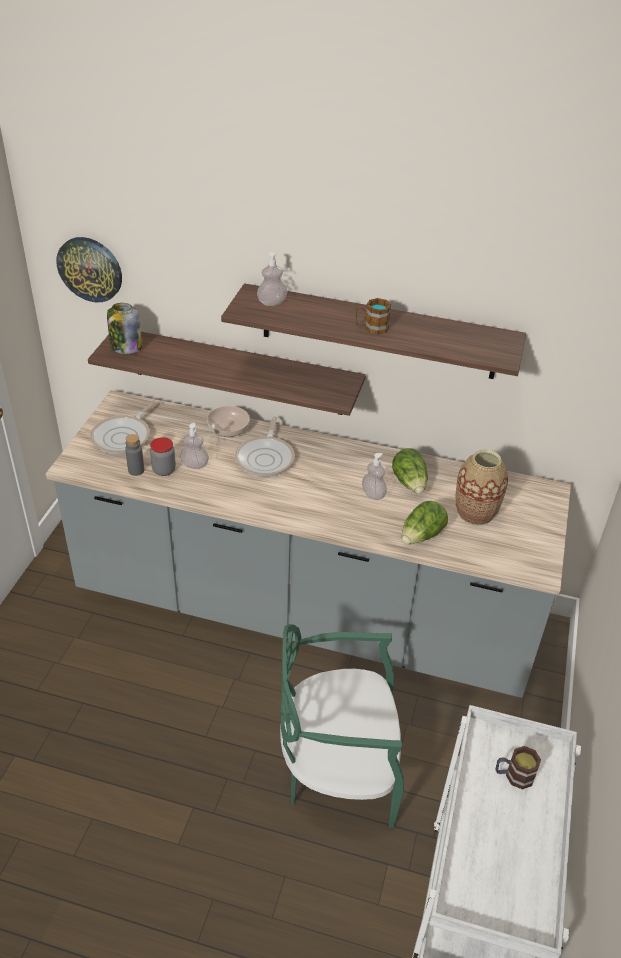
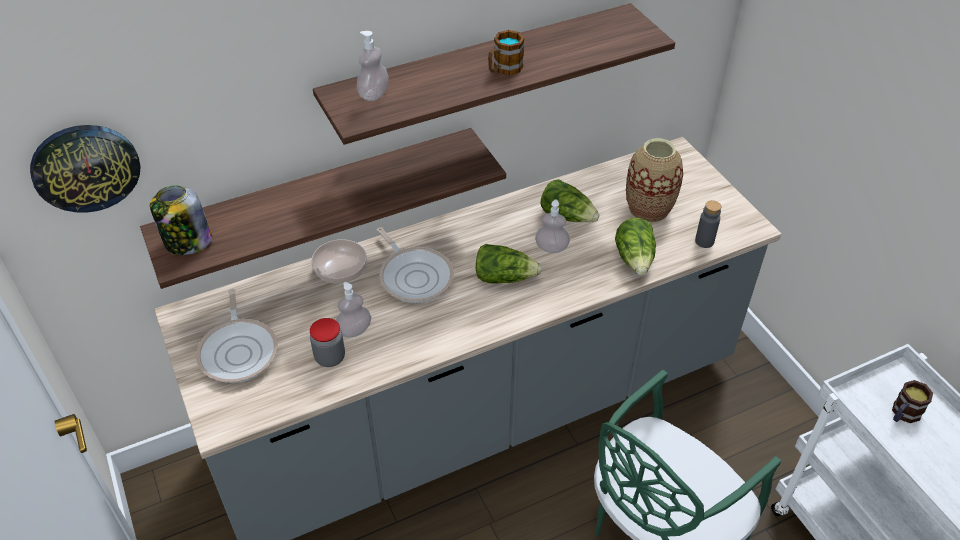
camera: 40 degrees left, 5 degrees up
(136, 470) = (300, 378): grey bottle -> grey bottle (704, 241)
(319, 492) = (504, 277): none -> lettuce

